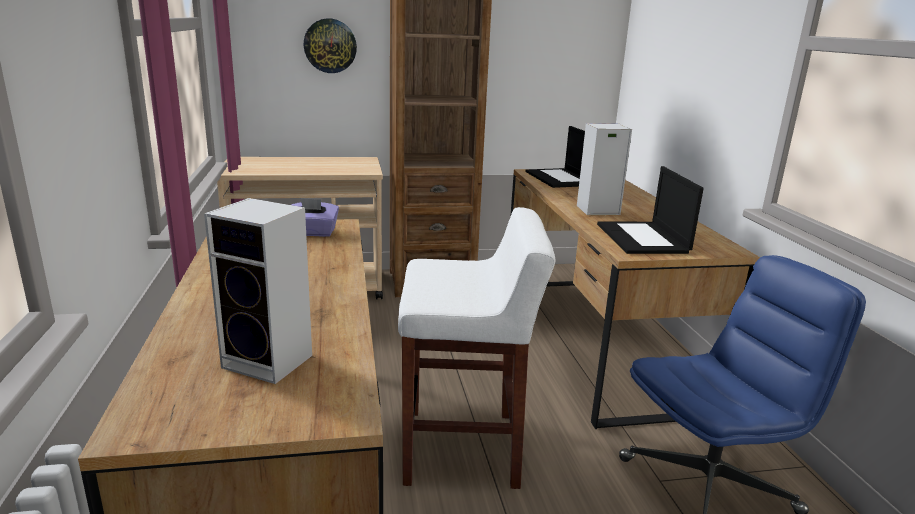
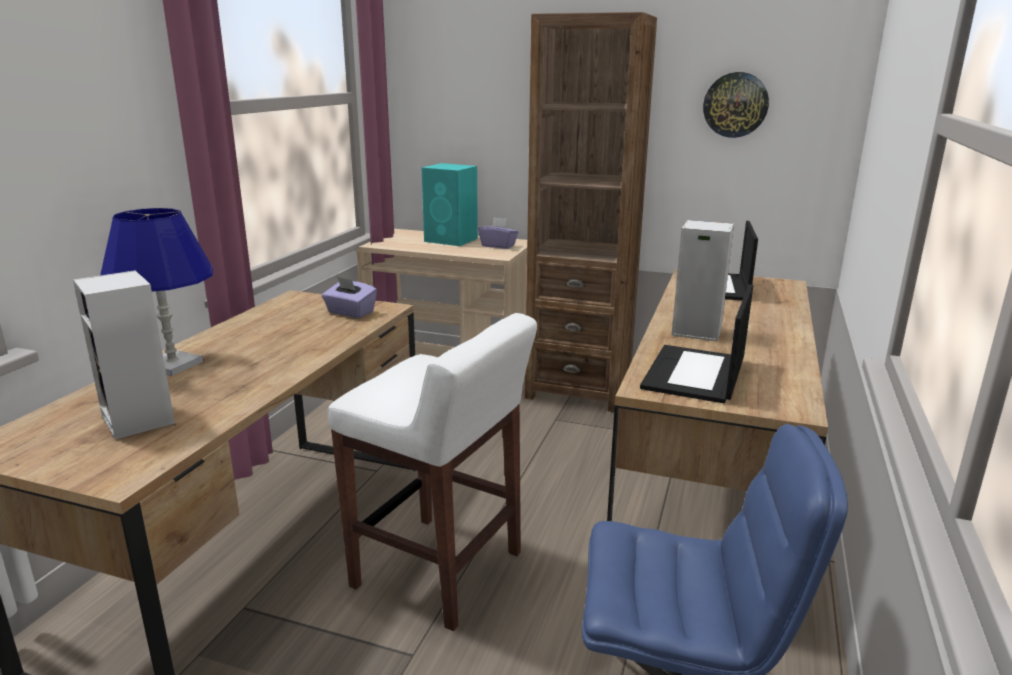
camera: 30 degrees right, 0 degrees up
(212, 306) = (173, 365): none -> blue table lamp
(304, 162) = (452, 240): none -> turquoise speaker
(330, 46) = (493, 118): wall clock -> wall clock (735, 105)
(353, 163) = (498, 246): none -> purple tissue box

